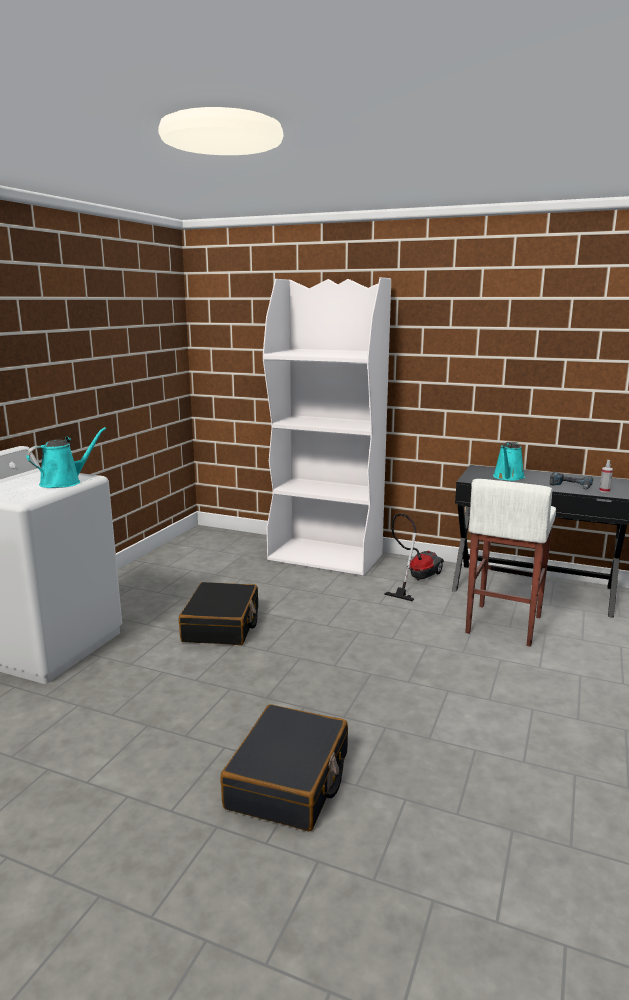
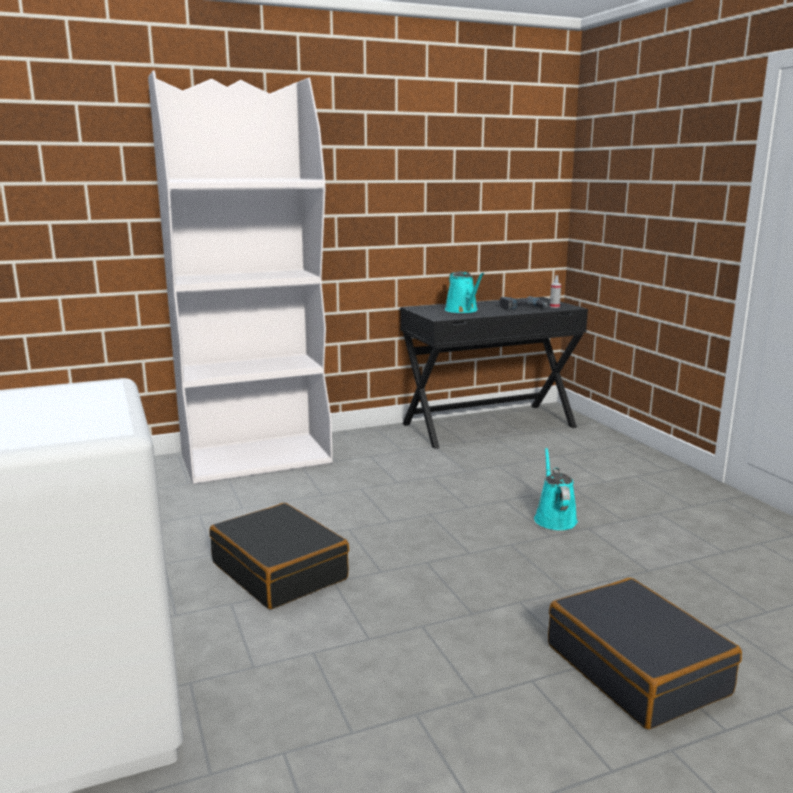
camera: 45 degrees left, 0 degrees up
(64, 482) = (94, 397): turquoise watering can -> turquoise watering can (554, 518)
(415, 579) = (385, 449): vacuum cleaner -> none
(502, 625) = (523, 461): white stool -> none

